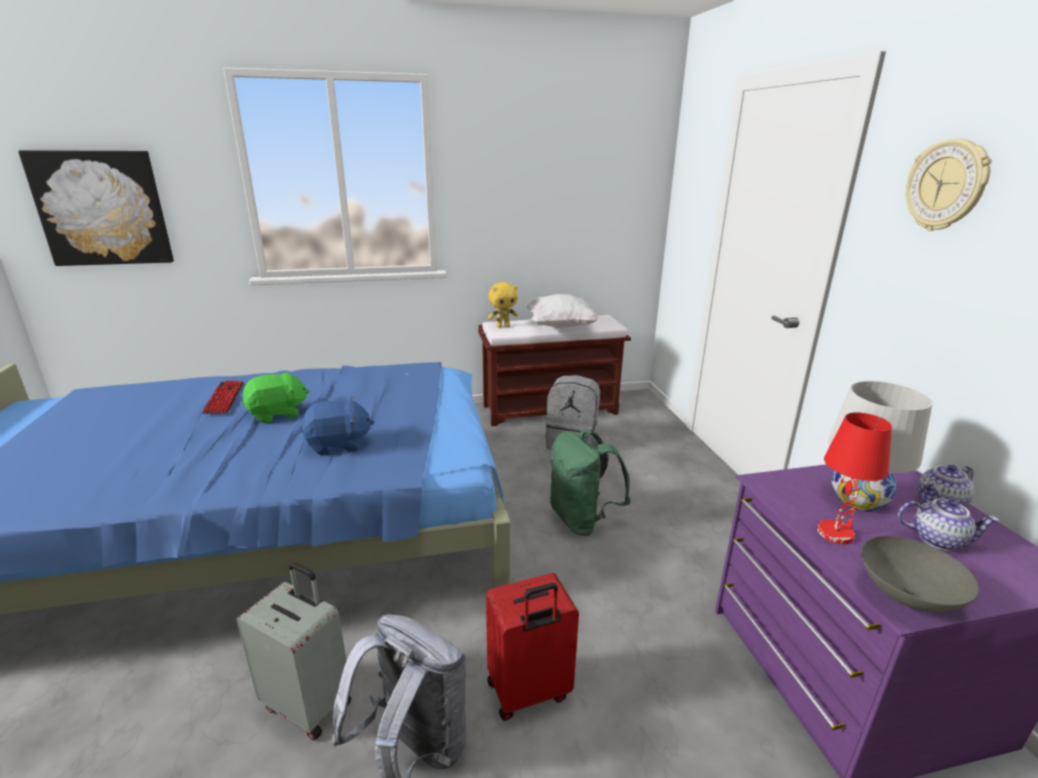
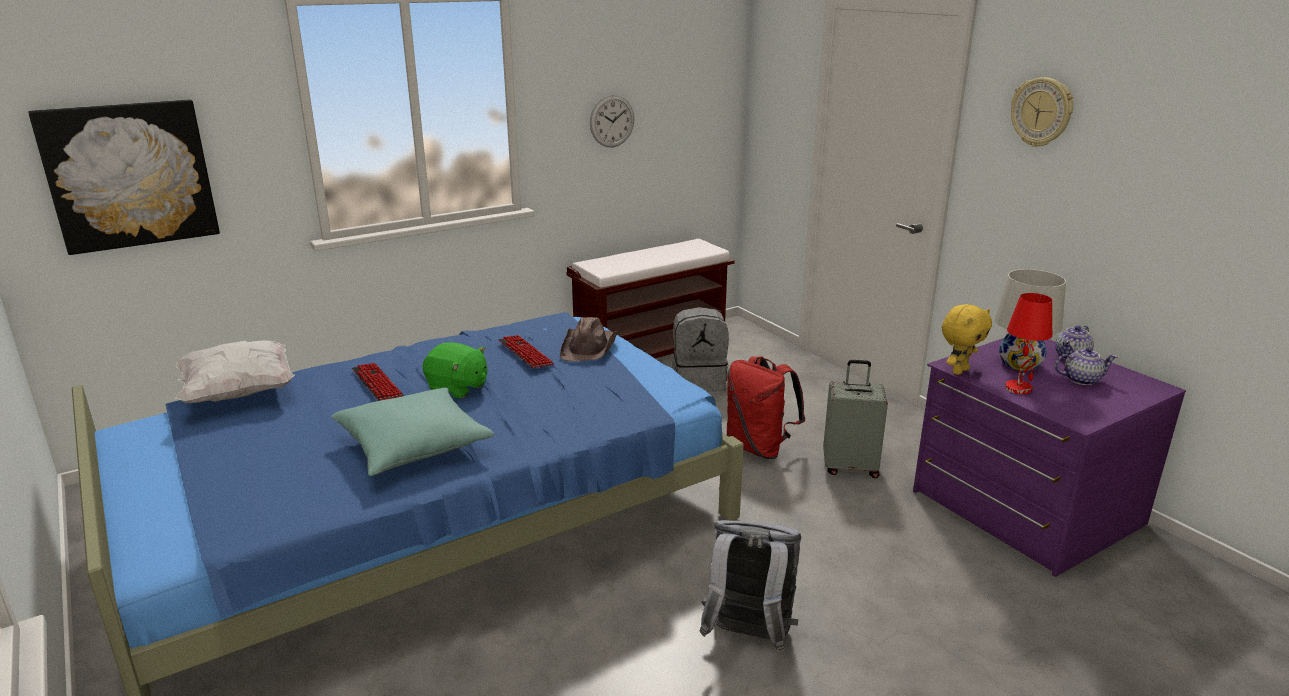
camera: 20 degrees left, 0 degrees up
(175, 462) = (413, 446): none -> turquoise pillow
(277, 414) = (457, 388): green plush toy -> green plush toy turned 75 degrees clockwise
(309, 703) = (632, 632): grey suitcase -> grey suitcase (850, 467)
(338, 444) = (559, 403): blue plush toy -> none
(363, 392) = (525, 353): none -> keyboard
(423, 395) = (589, 347): none -> brown hat
(503, 326) = (600, 264): yellow plush toy -> yellow plush toy (959, 371)
(527, 200) = (612, 121): none -> wall clock
(529, 692) = (807, 579): red suitcase -> none
(560, 327) = (661, 258): white pillow -> white pillow (239, 393)
(582, 520) = (759, 448): green backpack -> red backpack
(908, 596) = (1080, 415): grey bowl -> none

